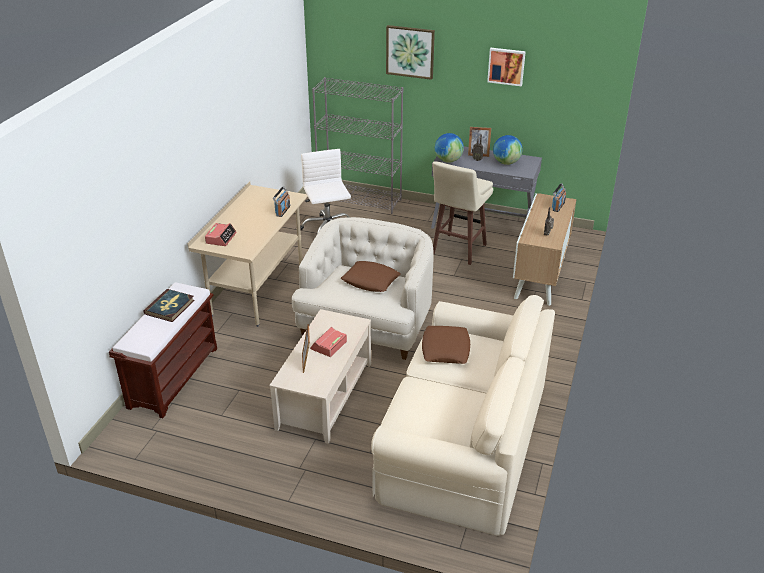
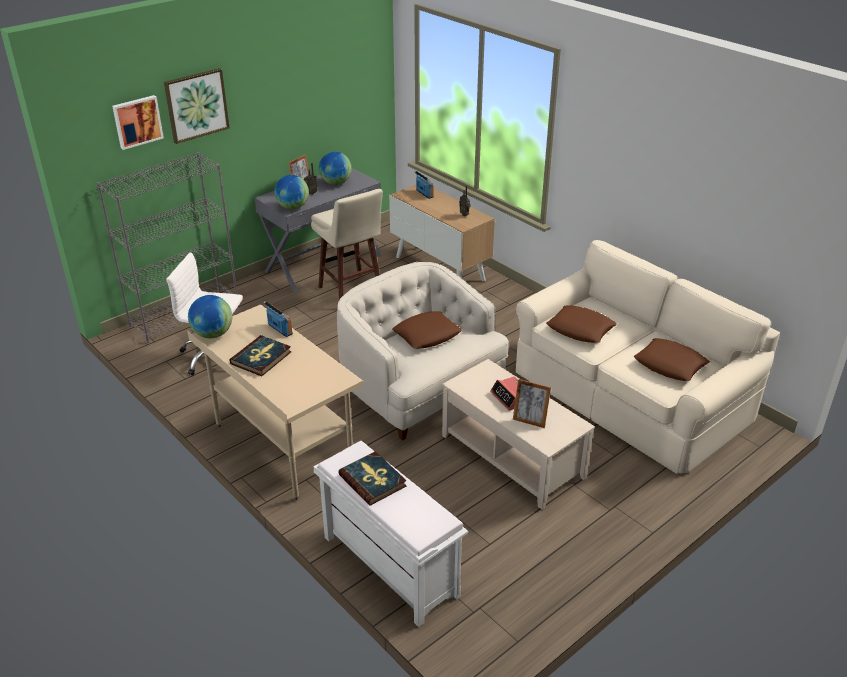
camera: 60 degrees left, 0 degrees up
(174, 376) = (388, 565): brown bench -> white bench
(221, 238) = (293, 388): alarm clock -> none
(245, 216) = (261, 358): none -> book
(257, 191) = (212, 334): none -> globe
(438, 414) = (670, 365): none -> brown pillow
(506, 66) = (299, 81): picture -> picture (137, 121)

